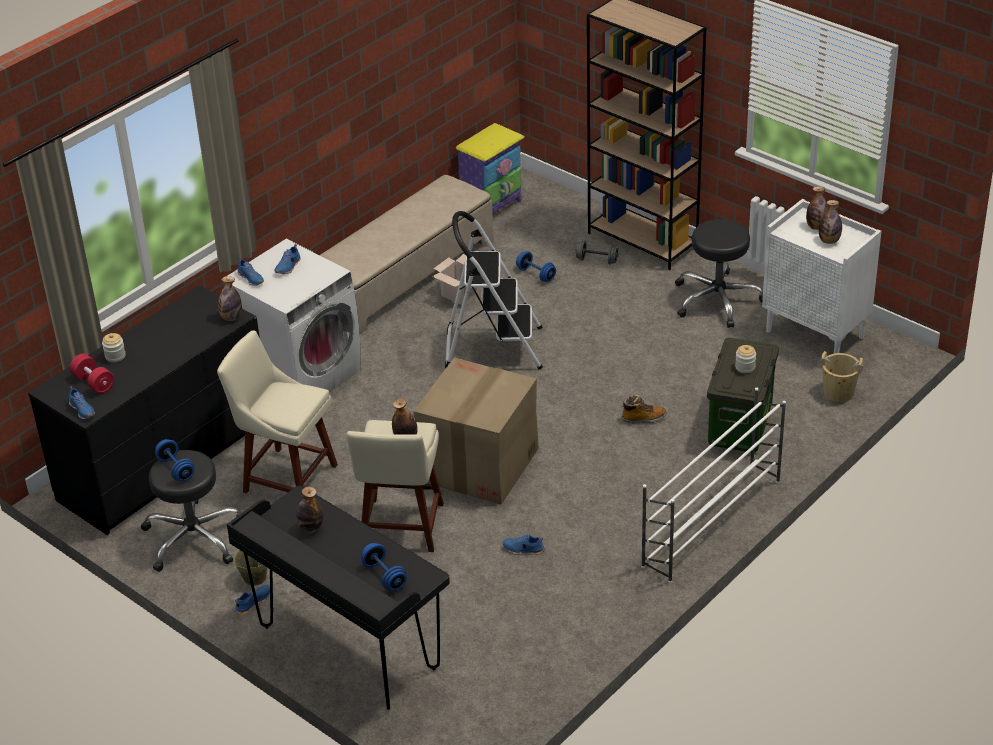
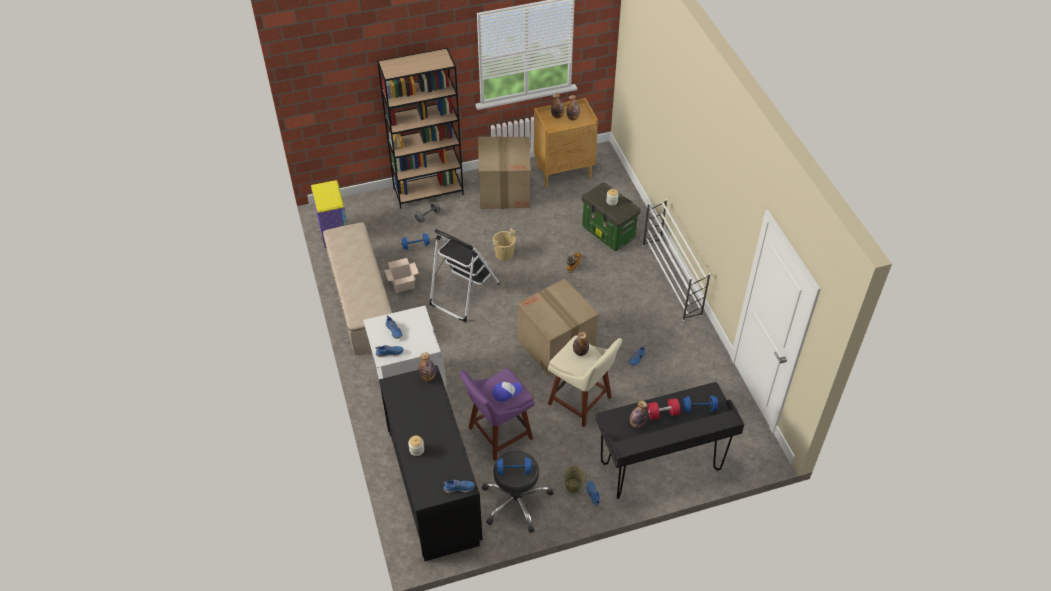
camera: 60 degrees left, 10 degrees up
(93, 382) = (435, 471): red dumbbell -> red dumbbell (663, 413)
(285, 405) = (506, 392): none -> cap
(286, 477) = (497, 434): beige stool -> purple stool
(717, 300) = (505, 190): black stool -> cardboard box
(815, 334) = (564, 172): white cabinet -> brown cabinet
(838, 392) = (613, 188): beige bucket -> beige bucket (504, 254)

